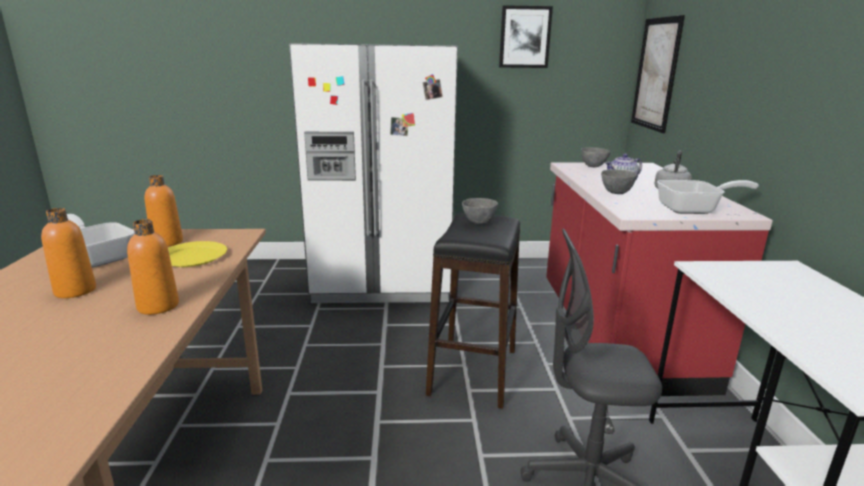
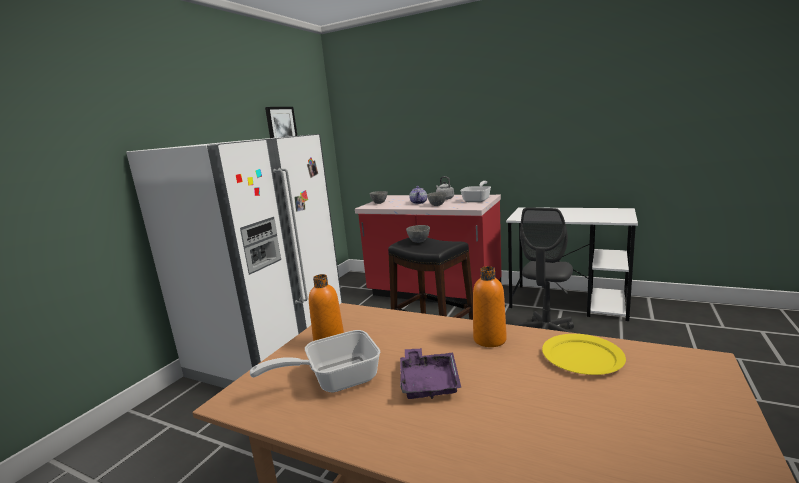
camera: 60 degrees left, 5 degrees down
(75, 291) = (428, 382): orange bottle -> purple tray
(193, 257) = (386, 330): yellow plate -> yellow plate (582, 357)
(656, 74) = (362, 144): picture -> none

